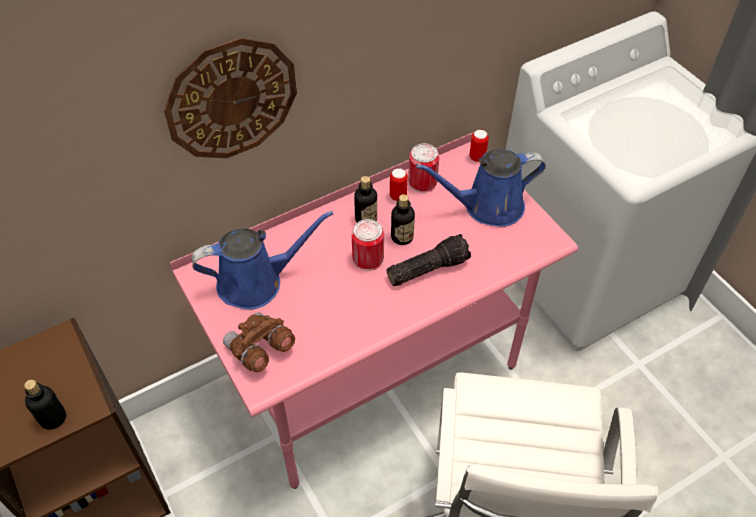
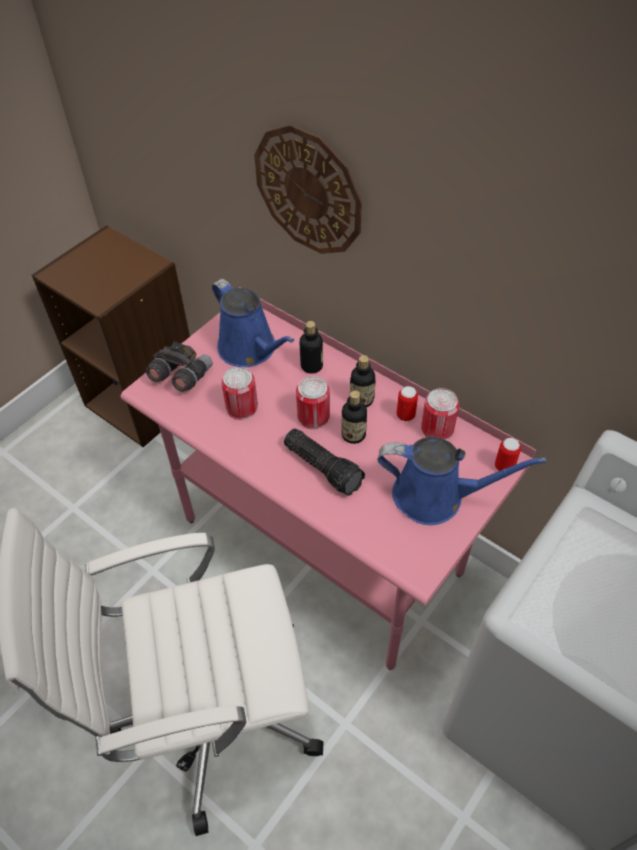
camera: 70 degrees right, 0 degrees up
(53, 418) = (85, 289): bottle -> bottle (311, 366)
(259, 350) = (181, 377): brown binoculars -> grey binoculars
(328, 309) = (242, 407): none -> can
(488, 207) = (435, 496): blue watering can -> blue watering can turned 135 degrees clockwise

